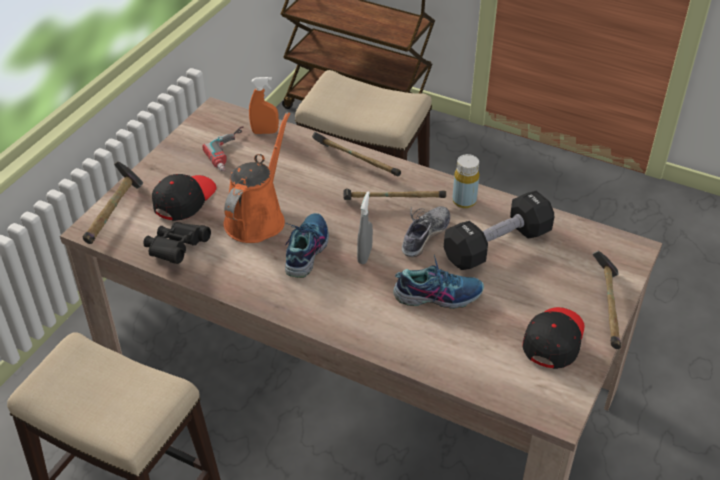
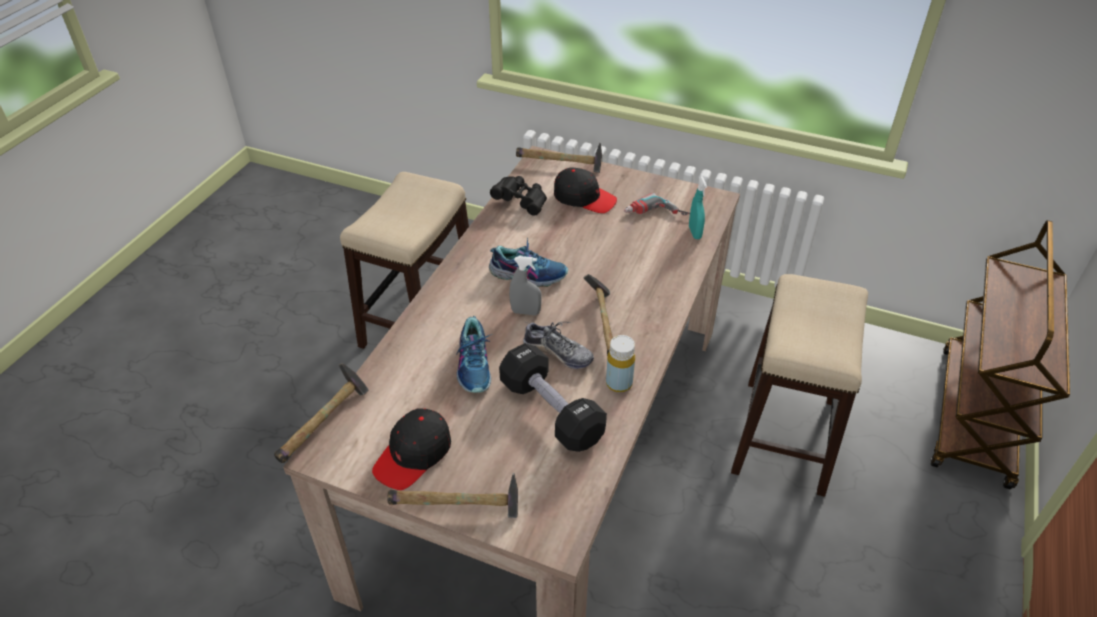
camera: 85 degrees right, 0 degrees up
(257, 218) = (568, 241): orange watering can -> none
(265, 132) = (694, 233): orange spray bottle -> turquoise spray bottle
(355, 163) = (662, 297): hammer -> hammer (325, 423)
(553, 340) = (413, 455): black cap -> black cap turned 105 degrees clockwise

